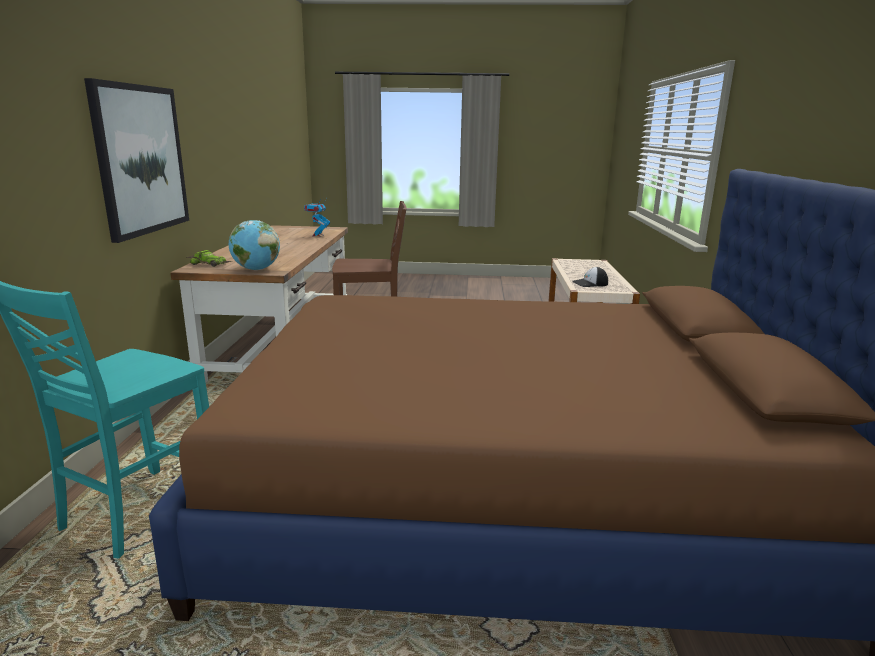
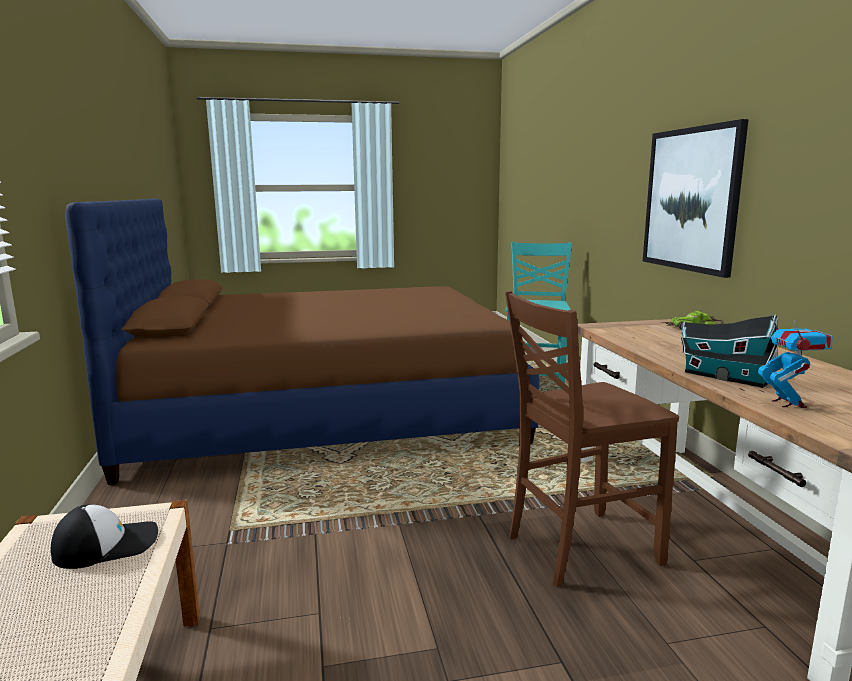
camera: 165 degrees right, 5 degrees down
(256, 269) = (620, 326): globe -> none
(309, 242) = (722, 377): none -> toy house

